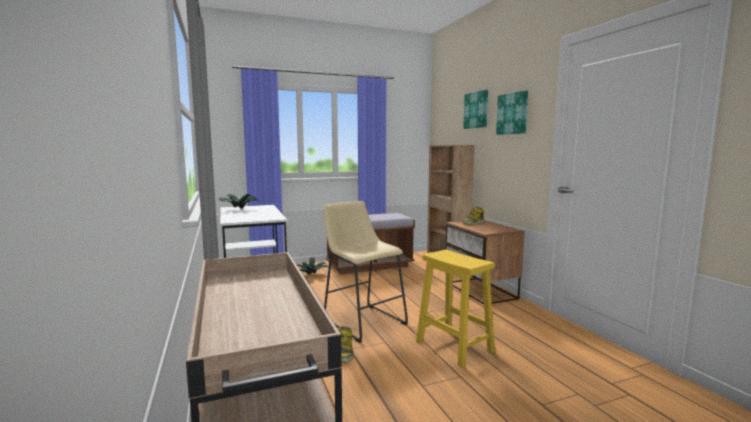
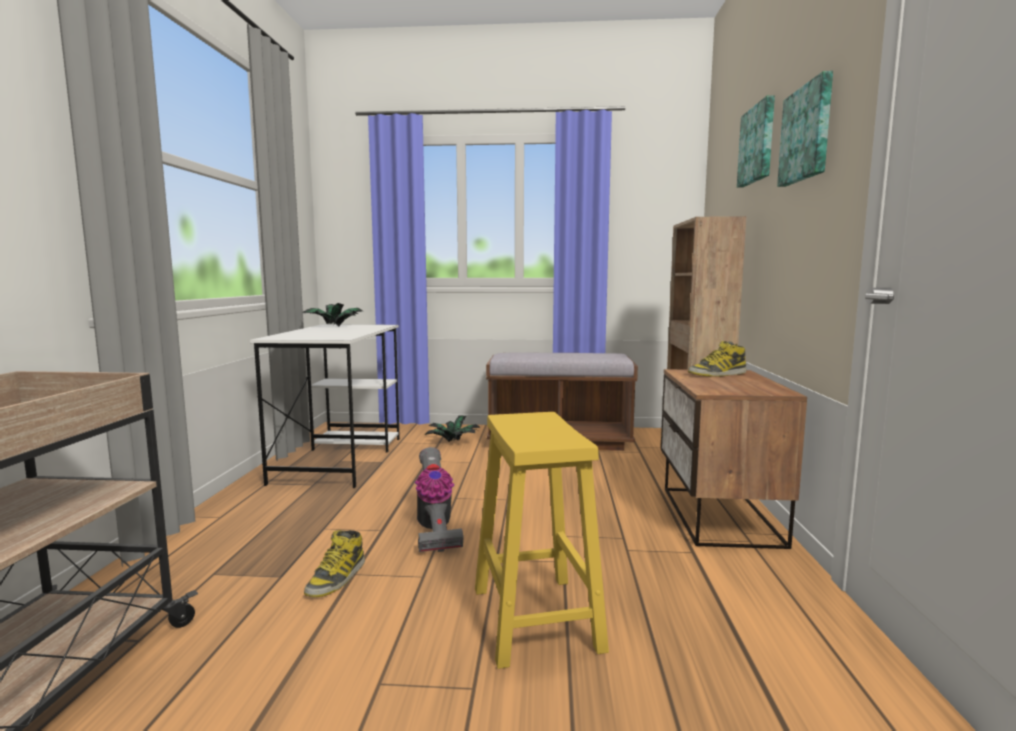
camera: 25 degrees right, 0 degrees up
(362, 320) = (434, 529): beige stool -> vacuum cleaner

